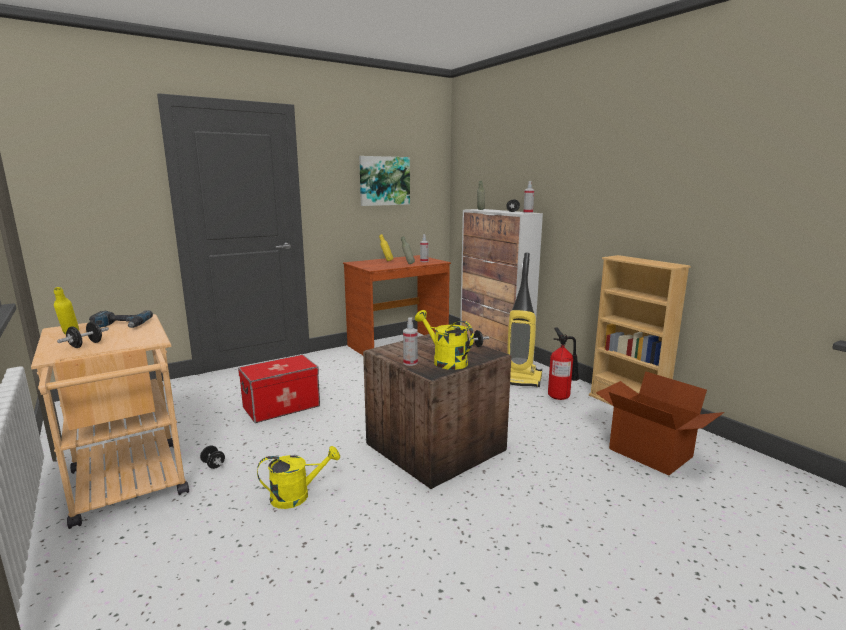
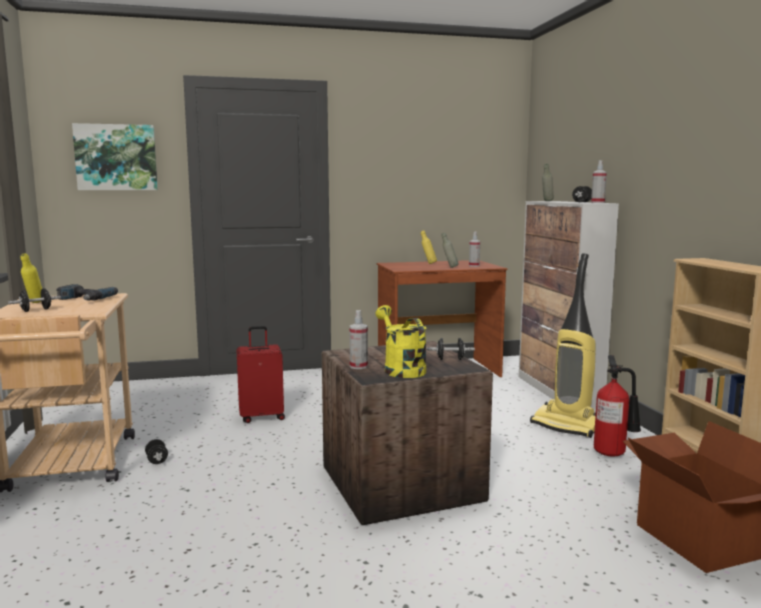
camera: 20 degrees right, 5 degrees down
(281, 406) = (262, 416): storage box -> red suitcase
(297, 496) = (214, 504): yellow watering can -> none
(384, 181) = (435, 167): picture -> picture (116, 157)

